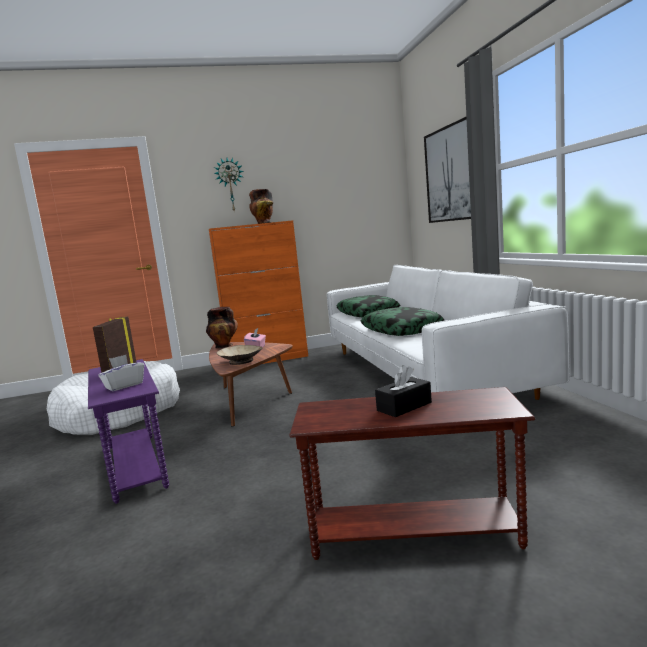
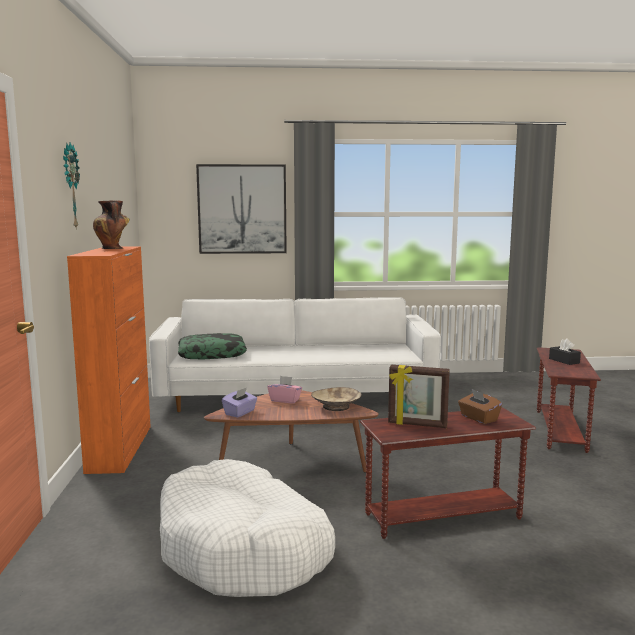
camera: 80 degrees left, 0 degrees up
(124, 385) = (478, 418): white tissue box -> brown tissue box
(137, 465) = (442, 516): purple side table -> brown side table
(225, 346) = (240, 413): vase -> purple tissue box
(401, 330) = (320, 354): pillow -> none

